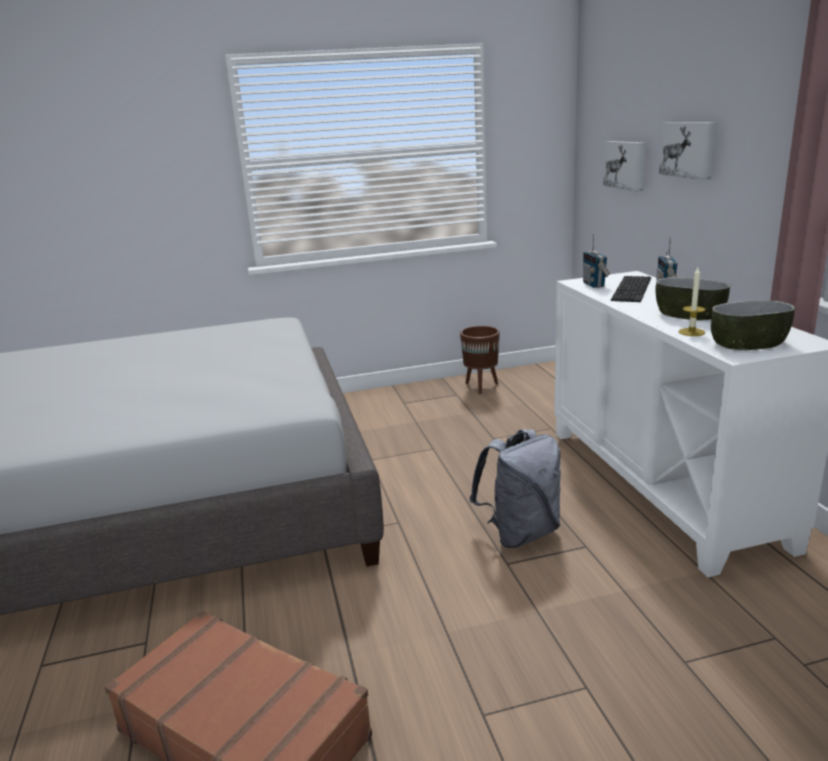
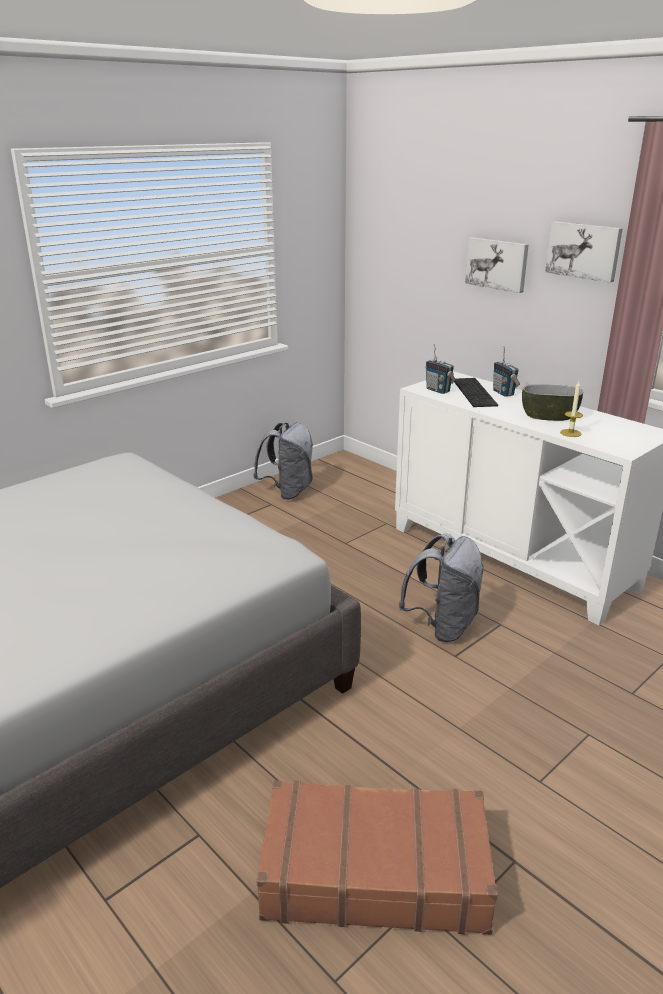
camera: 30 degrees left, 5 degrees up
(481, 386) = (288, 492): brown planter -> grey backpack
(626, 165) = (419, 270): picture -> picture (584, 251)
(748, 343) = (619, 439): bowl -> none

